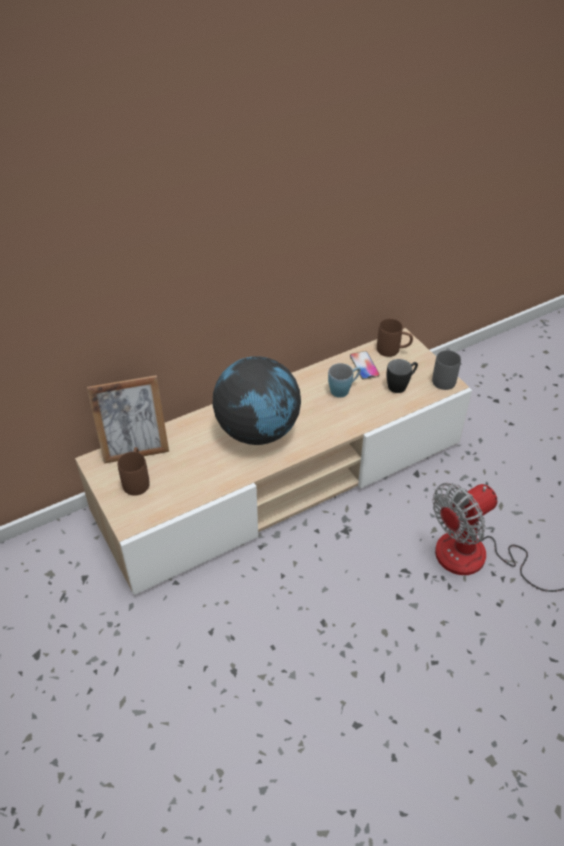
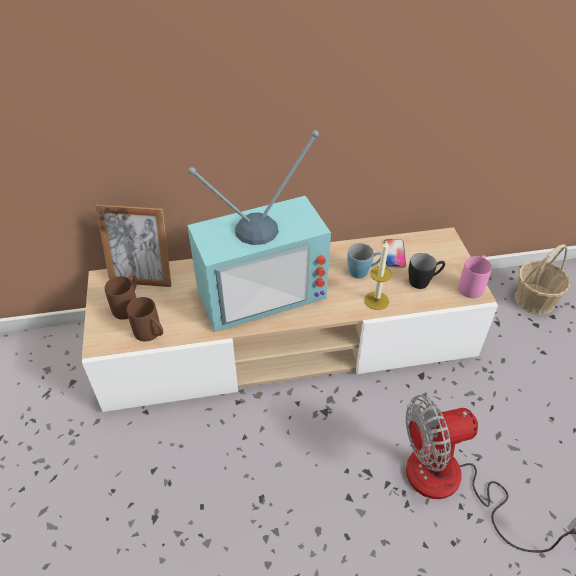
camera: 20 degrees right, 0 degrees up
(258, 431) = (261, 289): globe -> television
(368, 413) = (376, 300): none -> candle
(393, 350) = (431, 246): brown mug -> brown mug (151, 334)
(444, 378) = (472, 285): grey mug -> pink mug
(487, 378) = (535, 300): none -> basket

